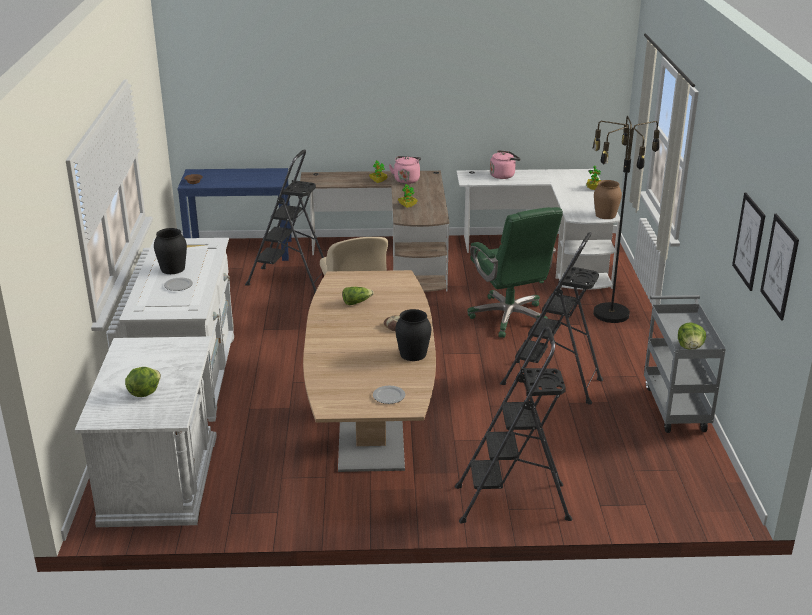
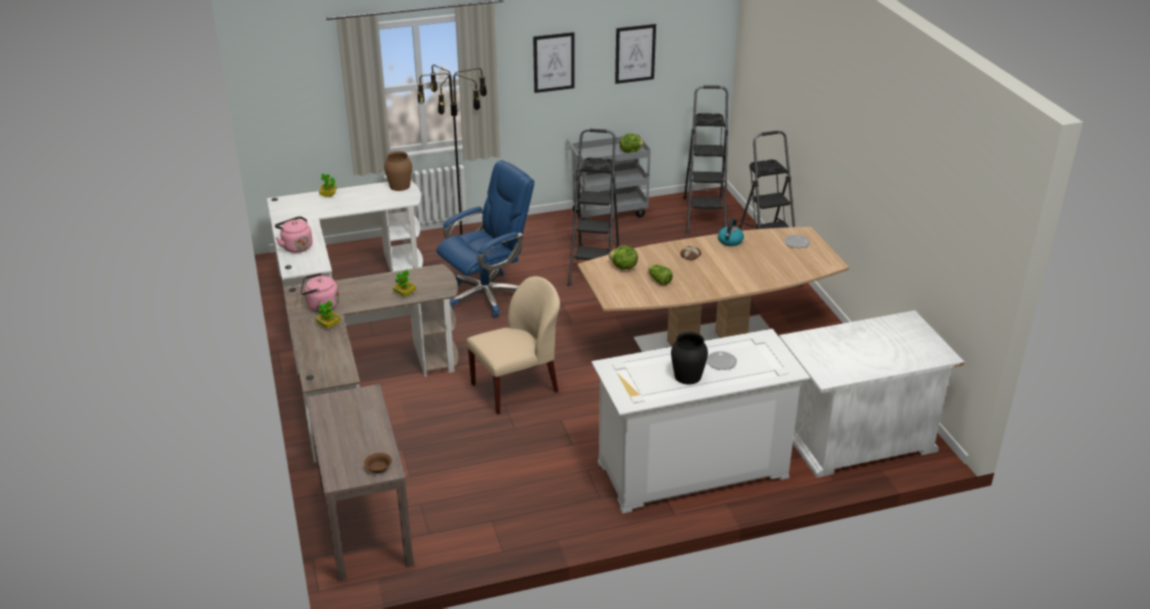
camera: 105 degrees left, 5 degrees up
(144, 393) = (890, 343): lettuce -> lettuce (623, 267)
(240, 250) = (364, 522): blue console table -> brown console table
(290, 281) = (448, 453): step ladder -> step ladder (704, 215)
(413, 354) = (730, 241): black vase -> kettle
(509, 317) = (487, 296): green office chair -> blue office chair
(779, 266) = (690, 39): picture -> picture (554, 62)

